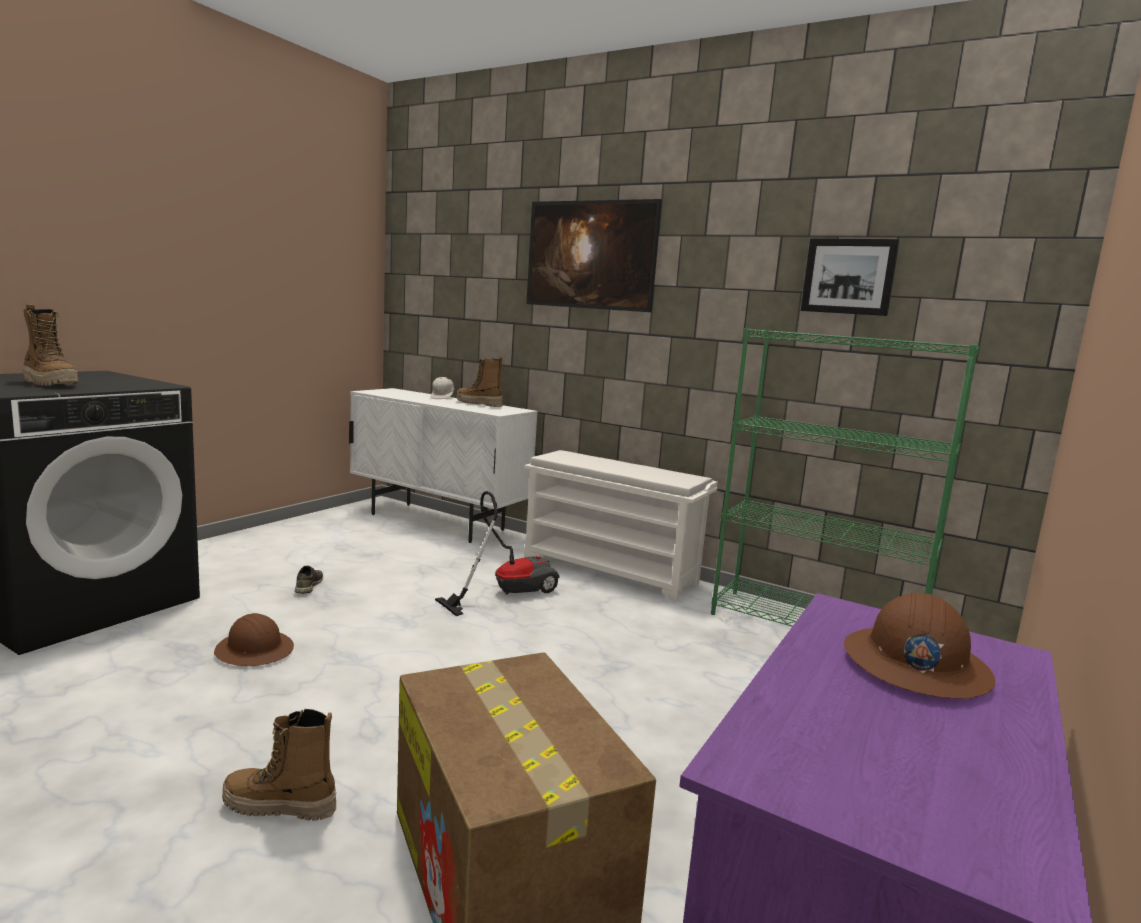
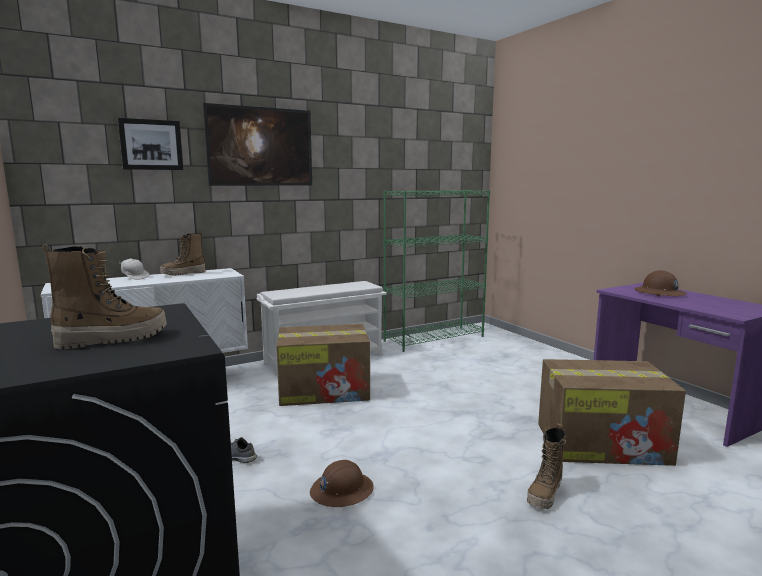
camera: 60 degrees left, 0 degrees up
(506, 592) = (325, 390): vacuum cleaner -> cardboard box
(848, 276) = (412, 160): picture -> picture (151, 145)

